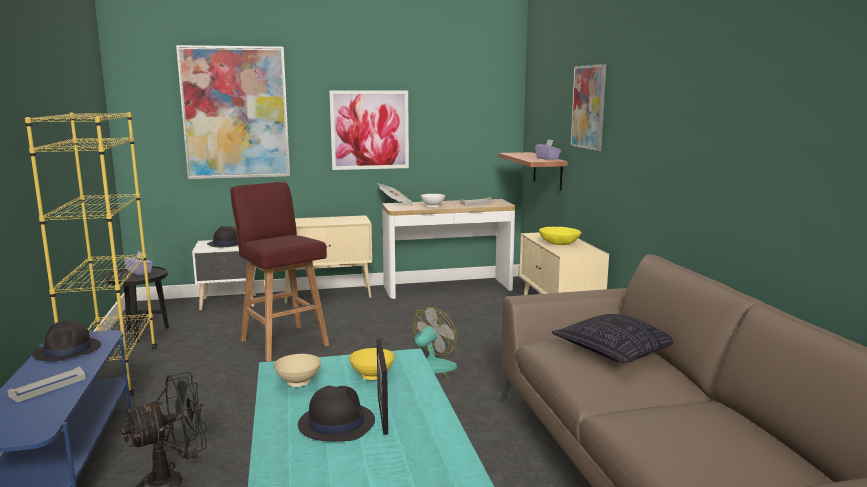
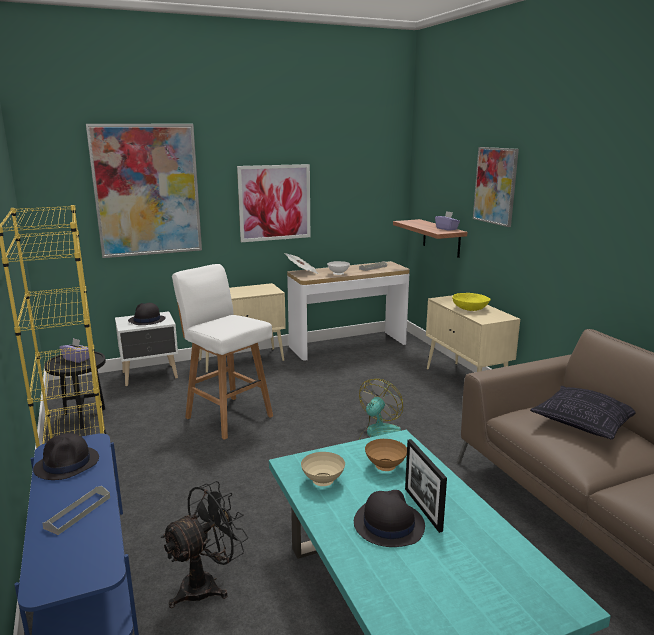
camera: 10 degrees left, 5 degrees up
(283, 342) = (228, 416): red stool -> white stool
(373, 376) = (385, 466): yellow bowl -> brown bowl

